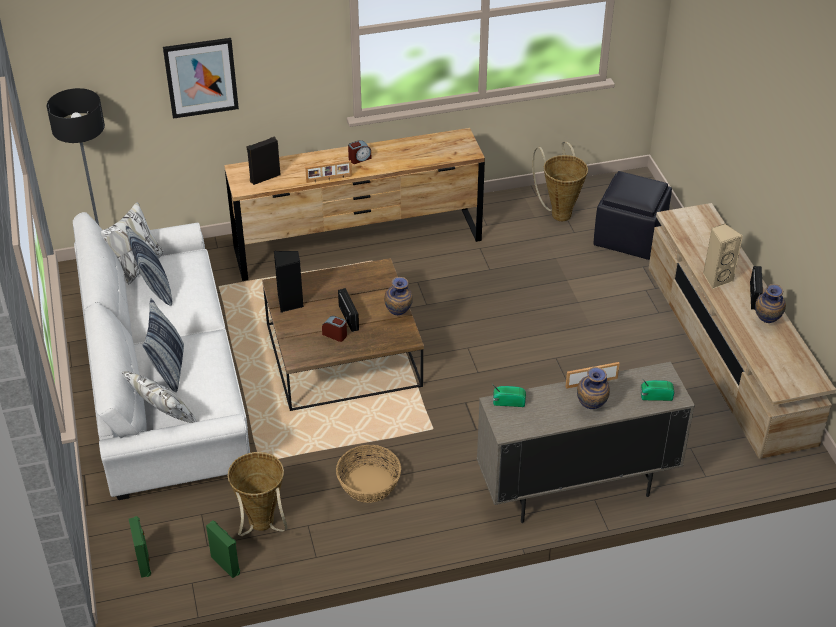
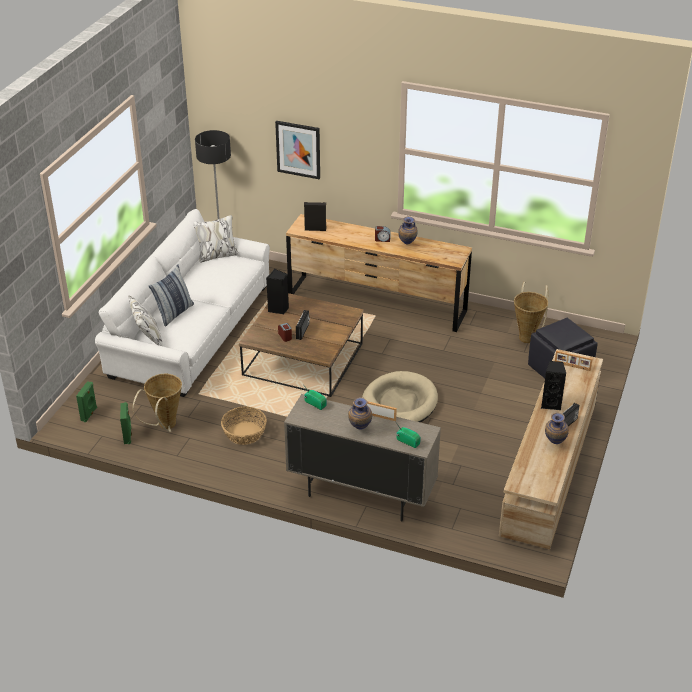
camera: 35 degrees right, 5 degrees down
(154, 288) = (210, 269): pillow -> none
(329, 179) = (351, 244): picture frame -> picture frame (572, 366)
(398, 315) = (333, 342): vase -> vase (407, 245)
(506, 357) = (399, 403): none -> beige dog bed
(716, 278) = (551, 404): beige speaker -> black speaker

